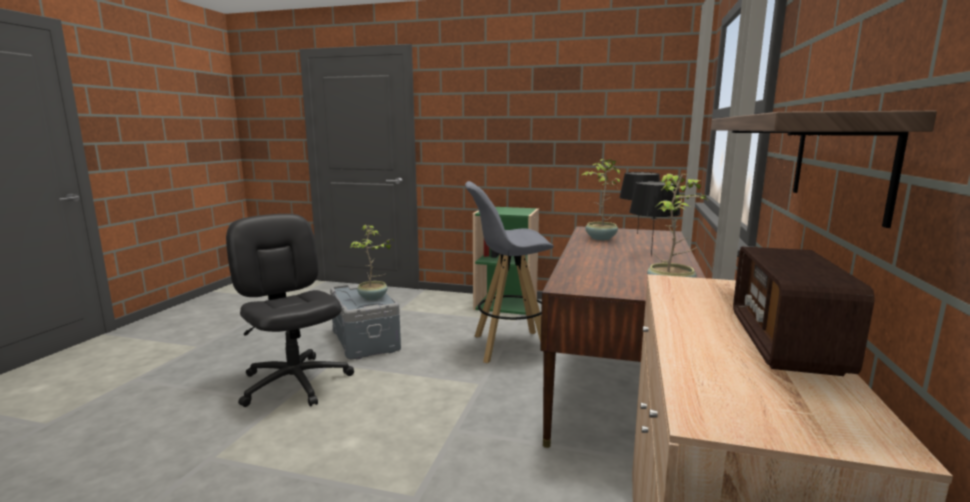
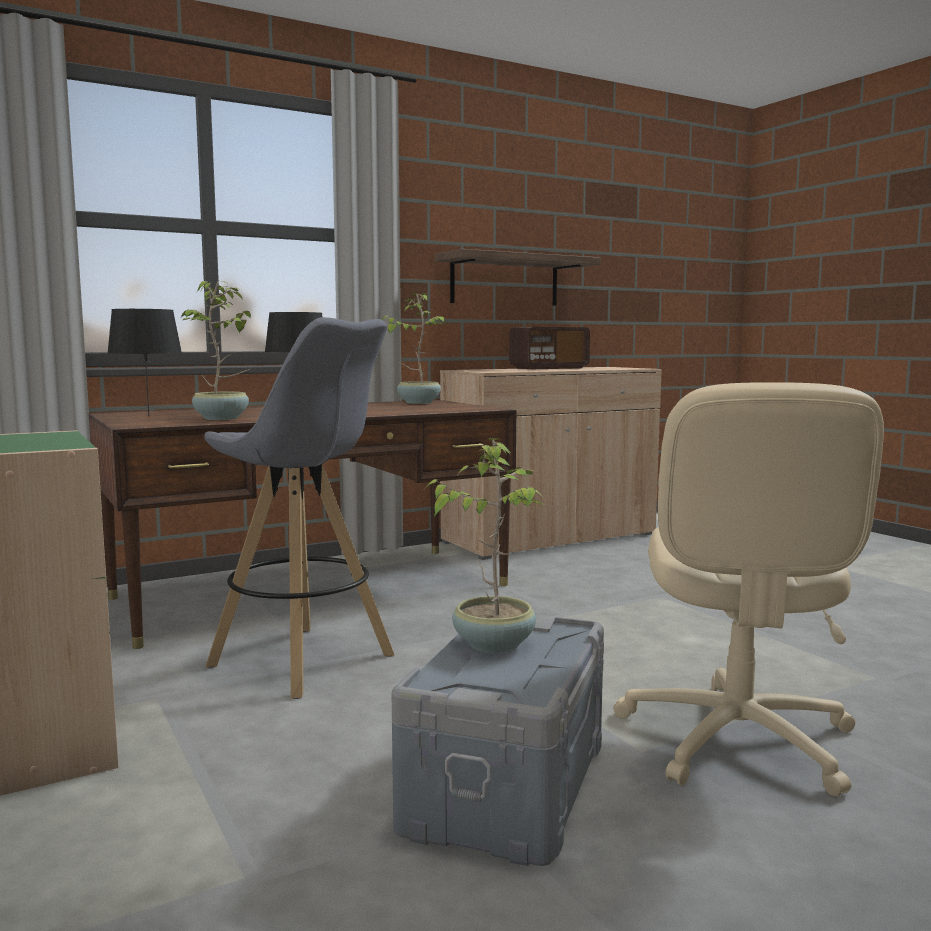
camera: 135 degrees left, 5 degrees down
(295, 382) = (736, 738): black office chair -> beige office chair

